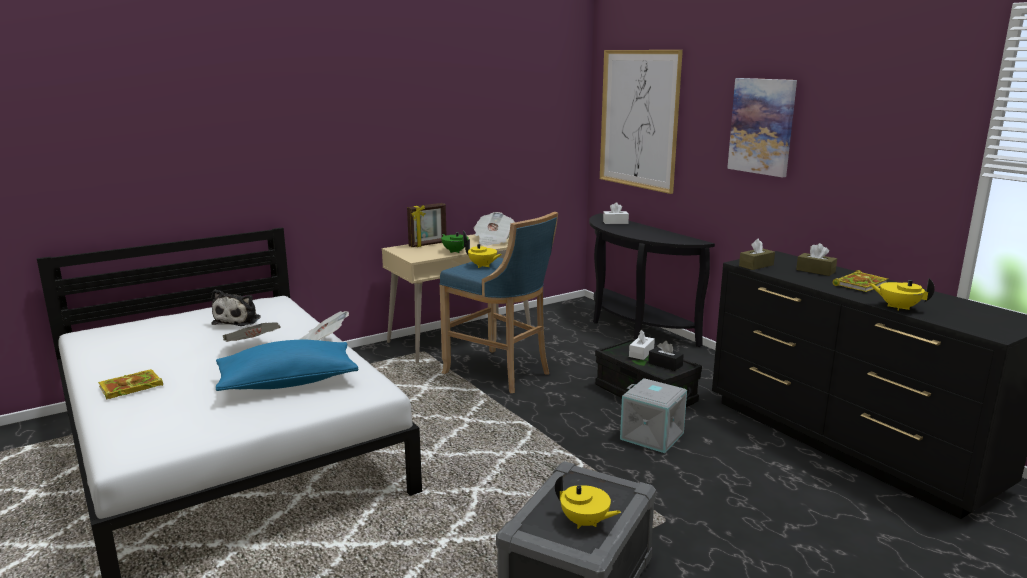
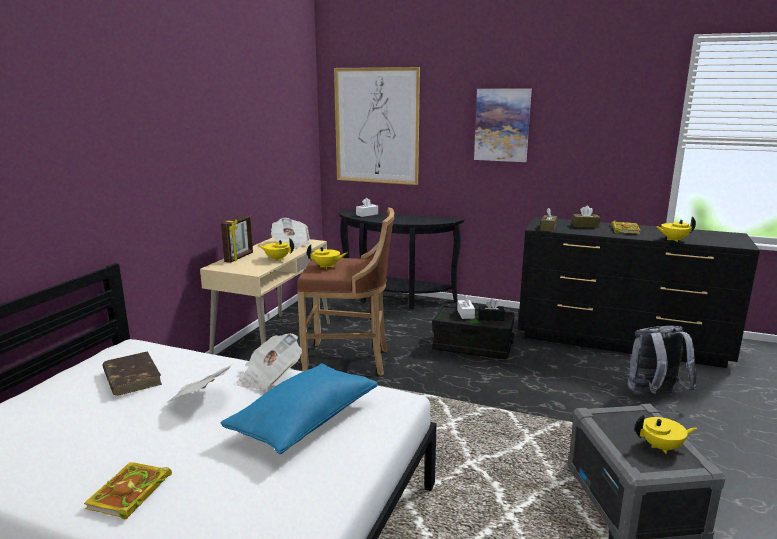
camera: 35 degrees left, 0 degrees up
(239, 320) = (131, 377): plush toy -> brown book
(455, 251) = (277, 259): green teapot -> yellow teapot
(501, 373) = (349, 361): blue stool -> brown stool
(653, 436) = (519, 374): grey storage box -> none
(784, 510) = (654, 396): none -> grey backpack

